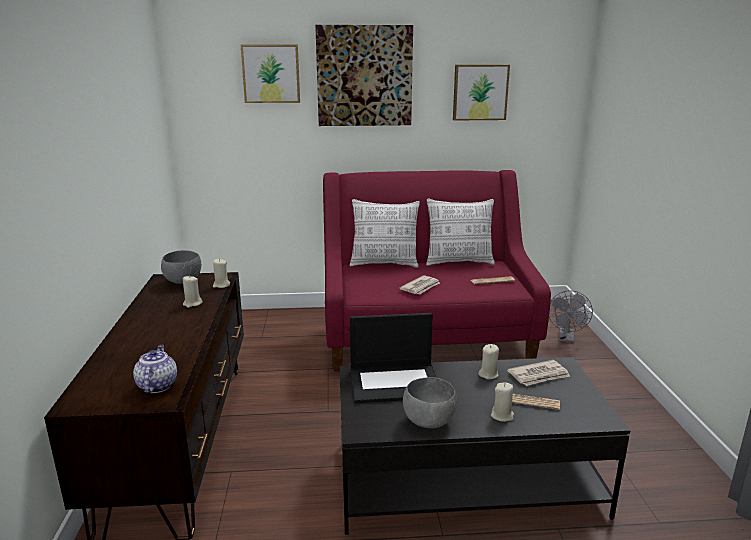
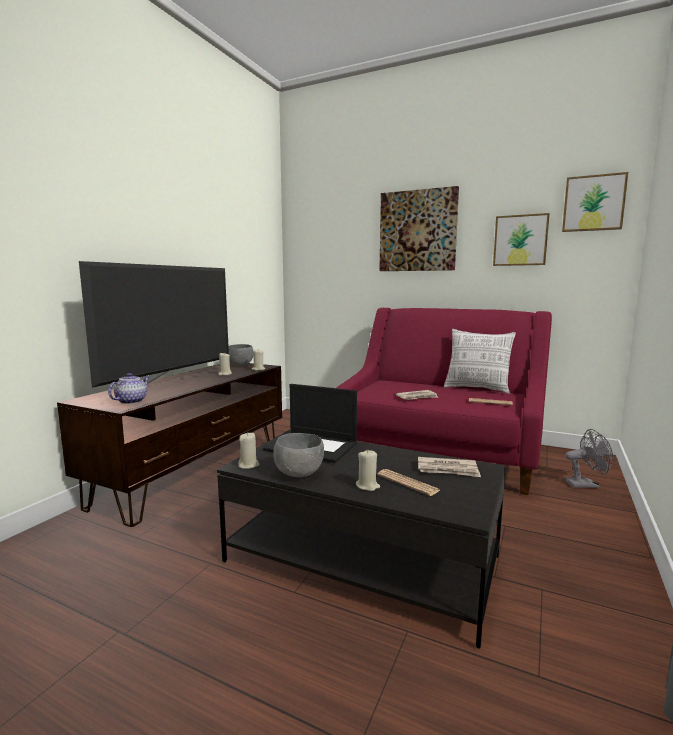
camera: 30 degrees right, 10 degrees down
(148, 337) = (172, 383): none -> television
(271, 73) = (349, 232): picture -> picture (593, 203)
(384, 264) = (409, 382): pillow -> none
(488, 374) = (399, 458): beige candle -> beige candle (248, 465)
(566, 339) = (586, 484): grey fan -> grey fan turned 135 degrees counterclockwise

